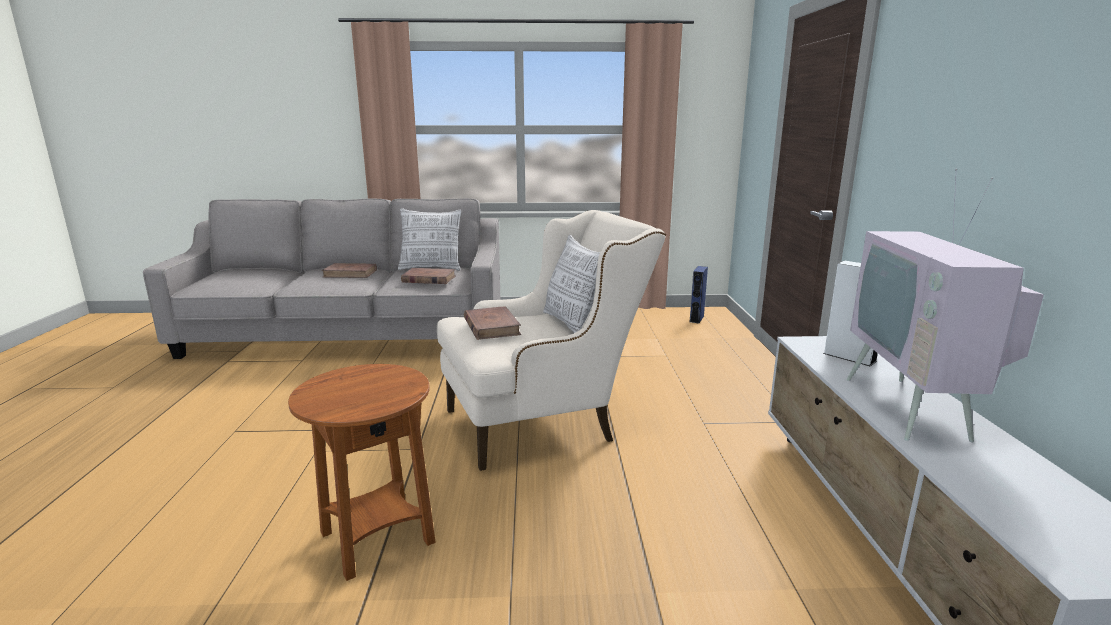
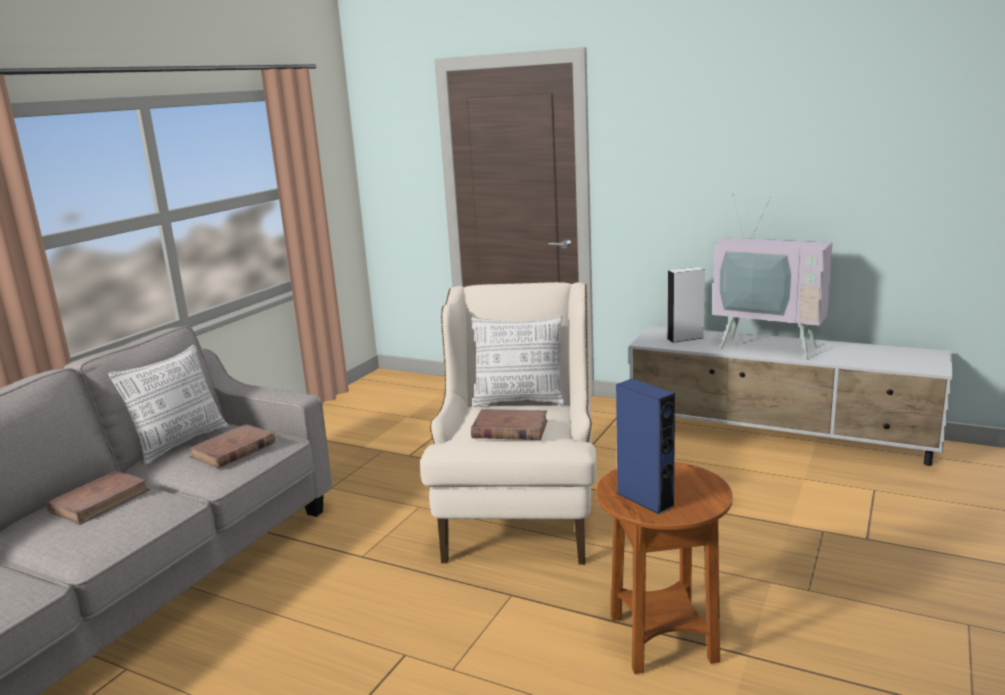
camera: 60 degrees left, 0 degrees up
(696, 319) = (389, 387): blue speaker -> blue speaker (645, 499)

